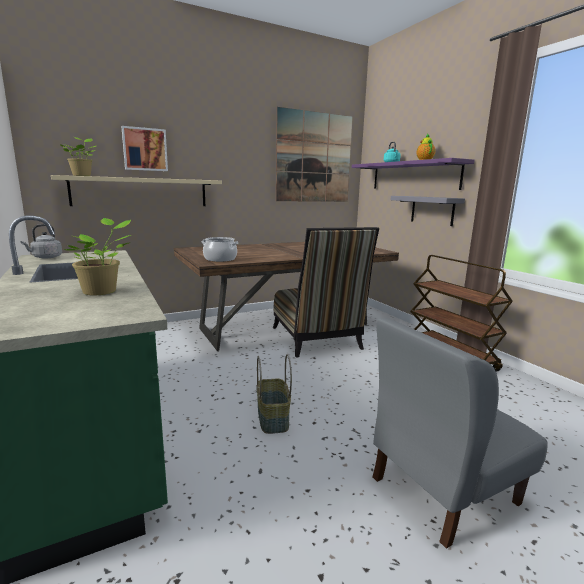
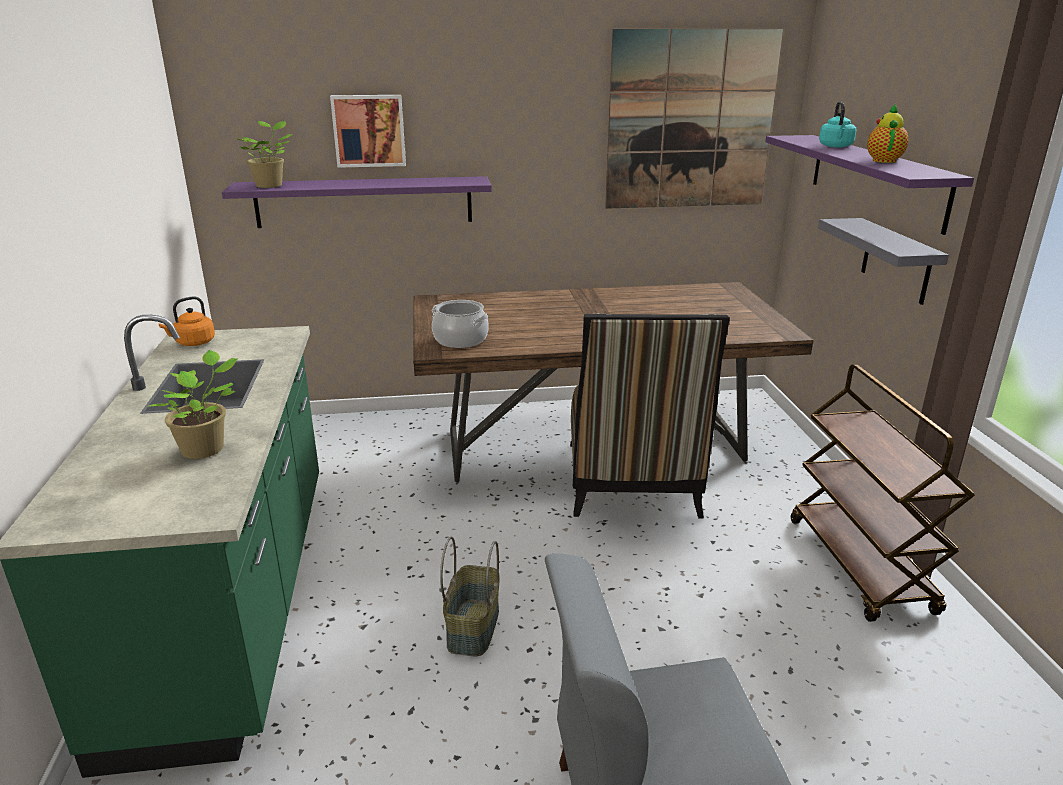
camera: 20 degrees right, 10 degrees up
(46, 257) = (193, 343): grey kettle -> orange kettle
(141, 192) = (364, 202): beige shelf -> purple shelf

